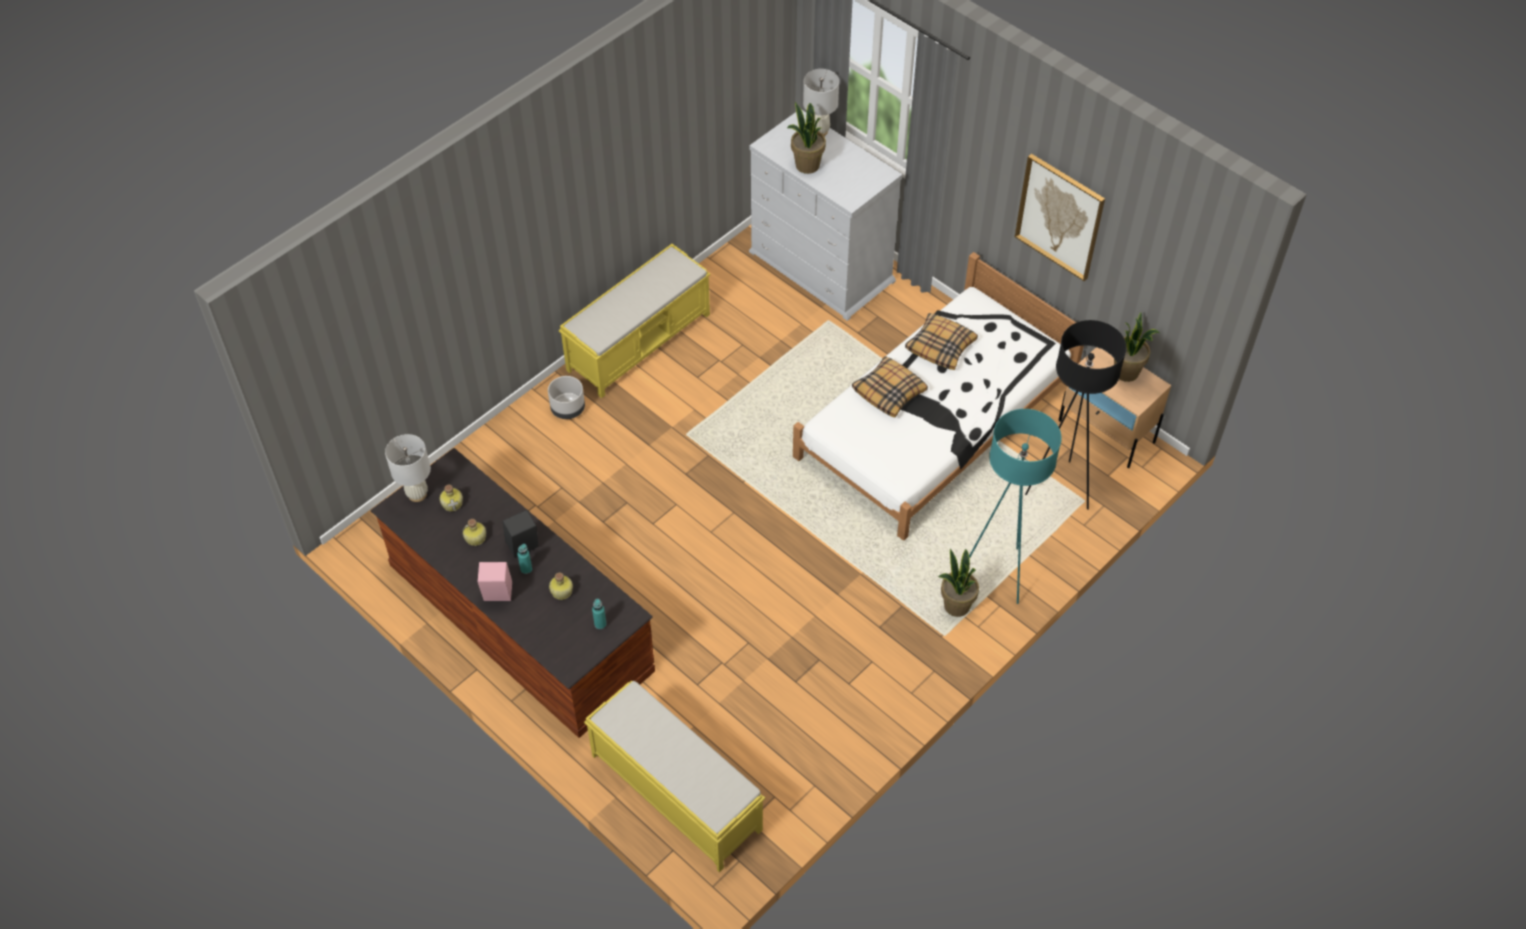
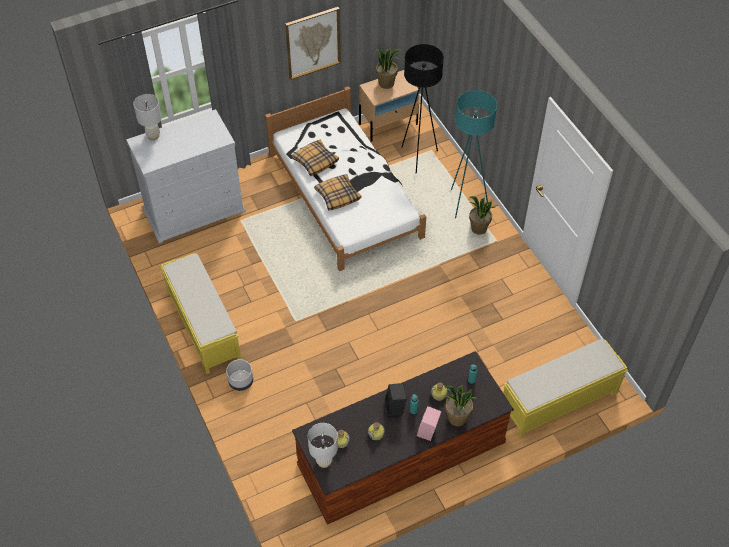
camera: 70 degrees left, 0 degrees up
(807, 165) = (180, 151): potted plant -> potted plant (457, 418)

